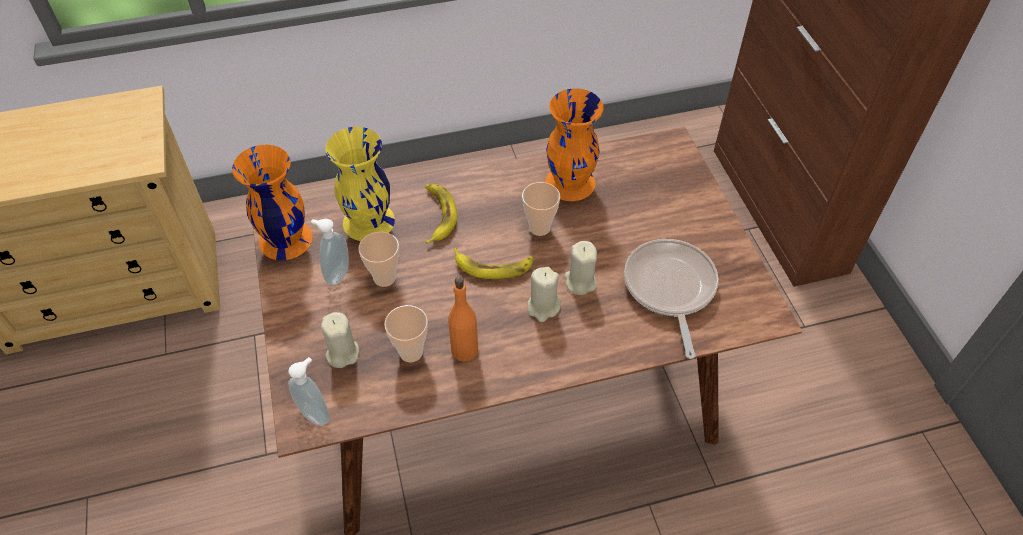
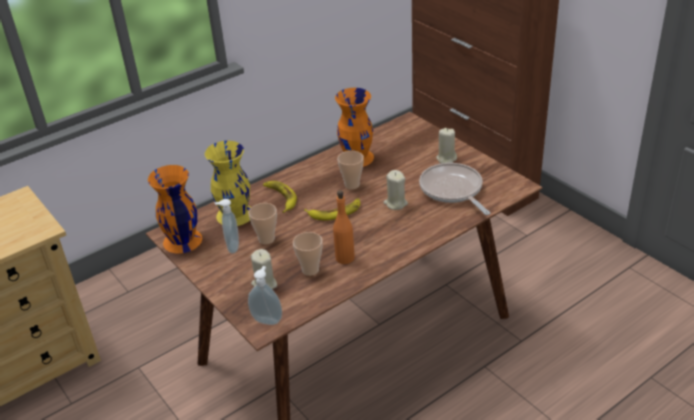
camera: 20 degrees left, 15 degrees down
(543, 307) = (381, 222): beige candle -> beige candle (446, 158)

